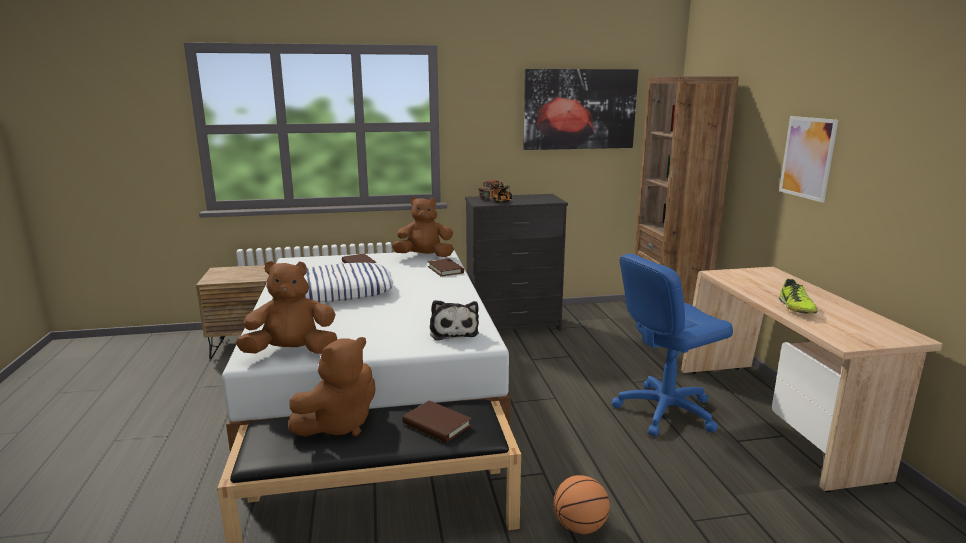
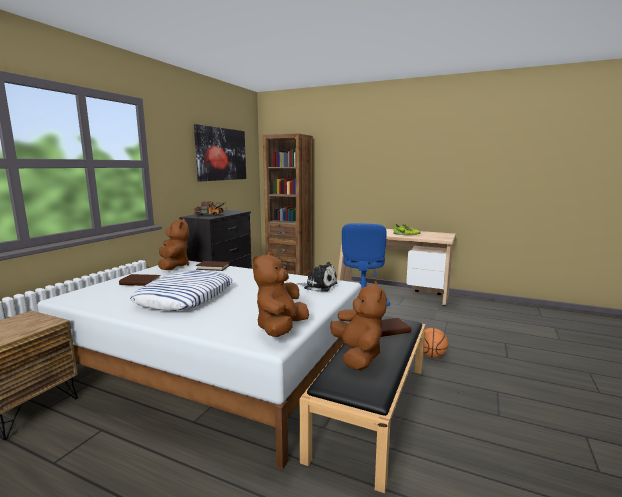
camera: 55 degrees left, 5 degrees down
(424, 256) = (173, 266): brown plush toy -> brown plush toy turned 135 degrees clockwise
(807, 157) = (367, 172): picture -> none

